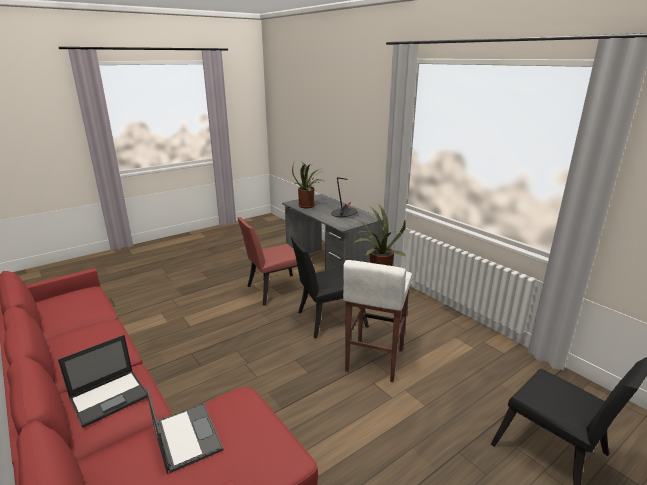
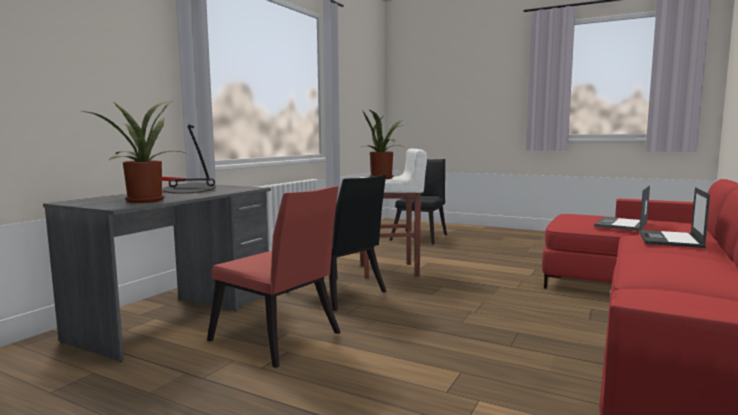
camera: 115 degrees left, 15 degrees down
(110, 397) = (670, 239): laptop -> laptop turned 90 degrees counterclockwise

